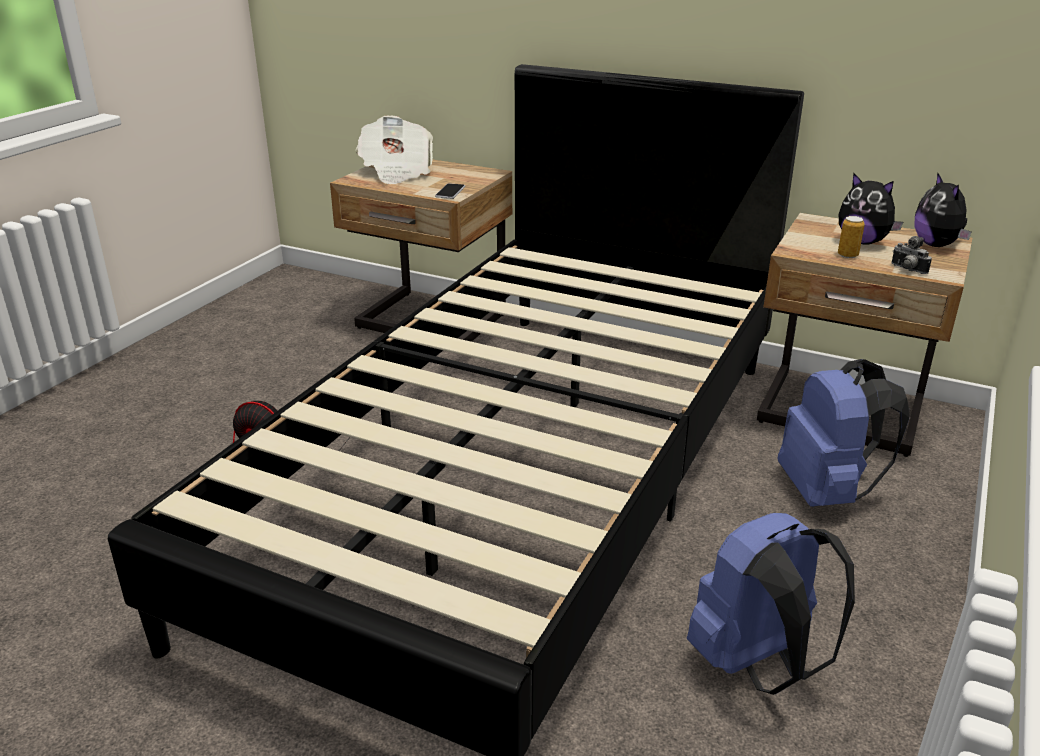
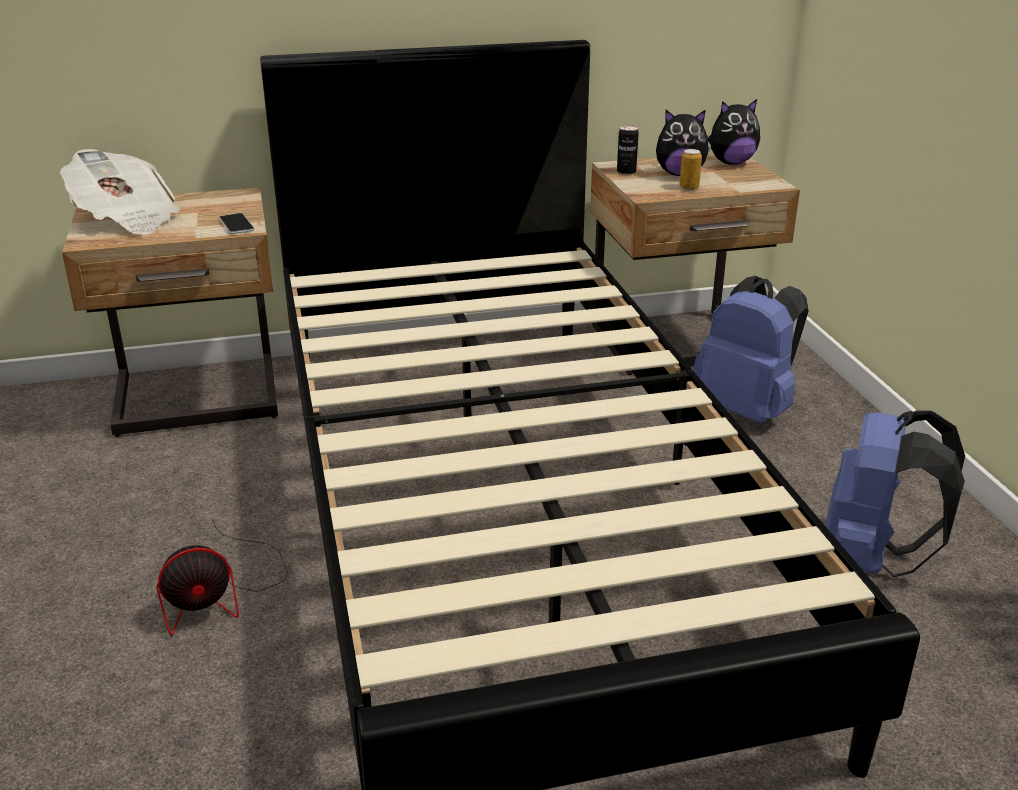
camera: 40 degrees left, 0 degrees up
(814, 227) = (626, 172): none -> can
(907, 270) = (746, 187): camera -> none
(937, 245) = (731, 163): plush toy -> plush toy turned 60 degrees counterclockwise

